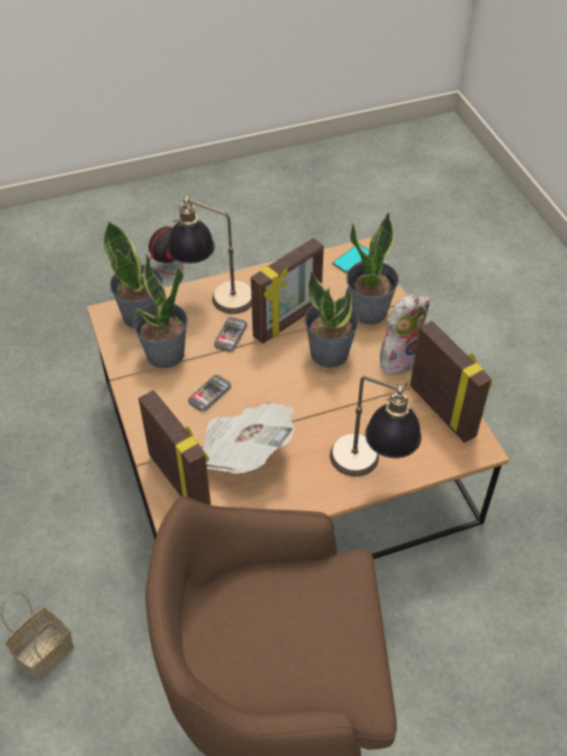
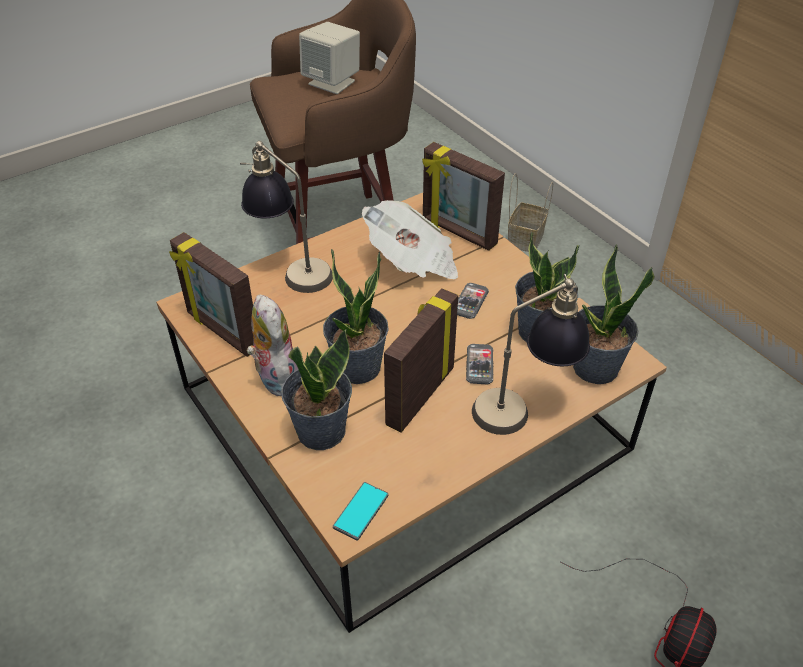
camera: 165 degrees right, 5 degrees down
(272, 649) = (332, 82): none -> beige speaker
(399, 358) = (275, 377): plush toy -> plush toy turned 120 degrees clockwise

